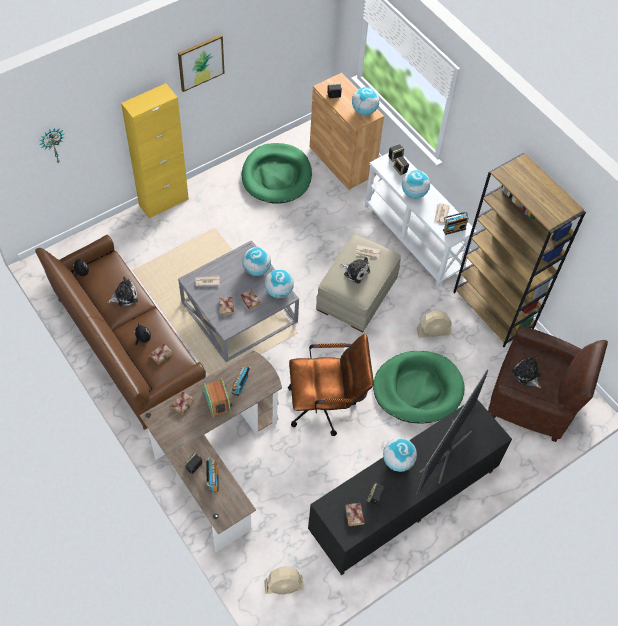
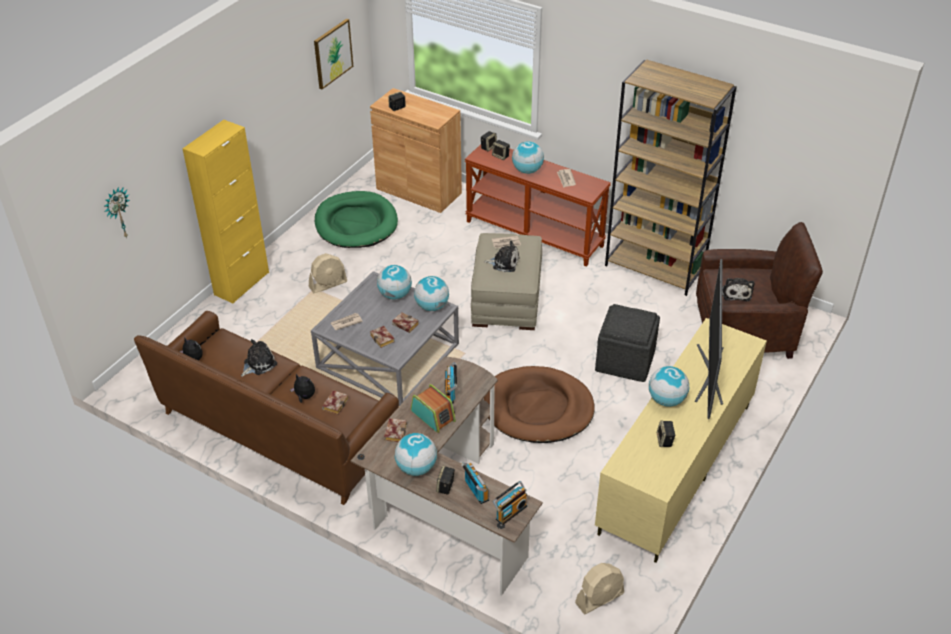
camera: 20 degrees left, 15 degrees down
(201, 62) = (253, 92): picture -> picture (332, 53)
(326, 405) = (538, 408): brown office chair -> brown dog bed
(355, 516) = (656, 465): book -> none
(364, 111) = (437, 111): globe -> globe (416, 468)
(403, 502) = (676, 468): black tv stand -> beige tv stand
(413, 238) = (535, 233): white console table -> brown console table
(417, 389) = (624, 360): green dog bed -> grey ottoman
(433, 332) = (607, 306): beige fan -> beige fan (328, 284)
(453, 228) = (587, 187): radio -> radio (510, 511)
(526, 375) = (736, 292): plush toy -> plush toy turned 120 degrees counterclockwise

